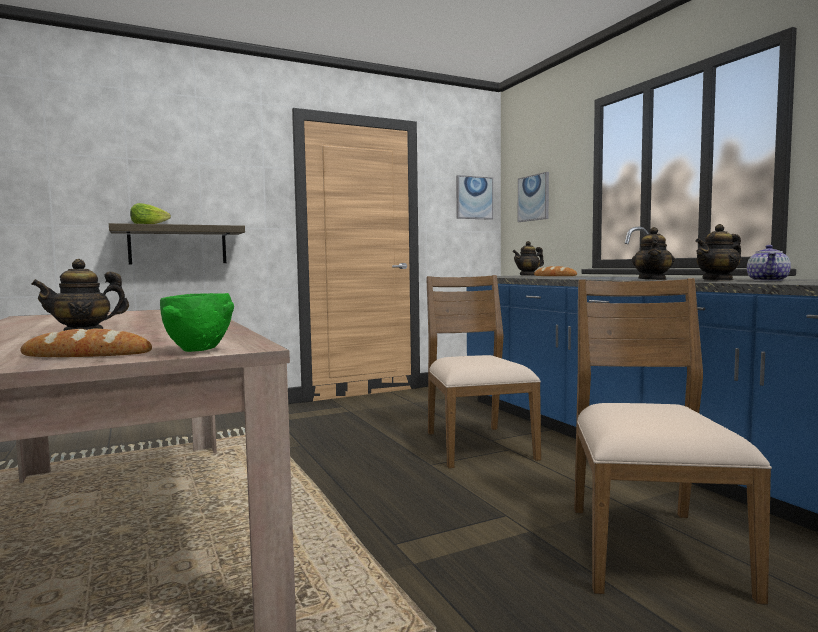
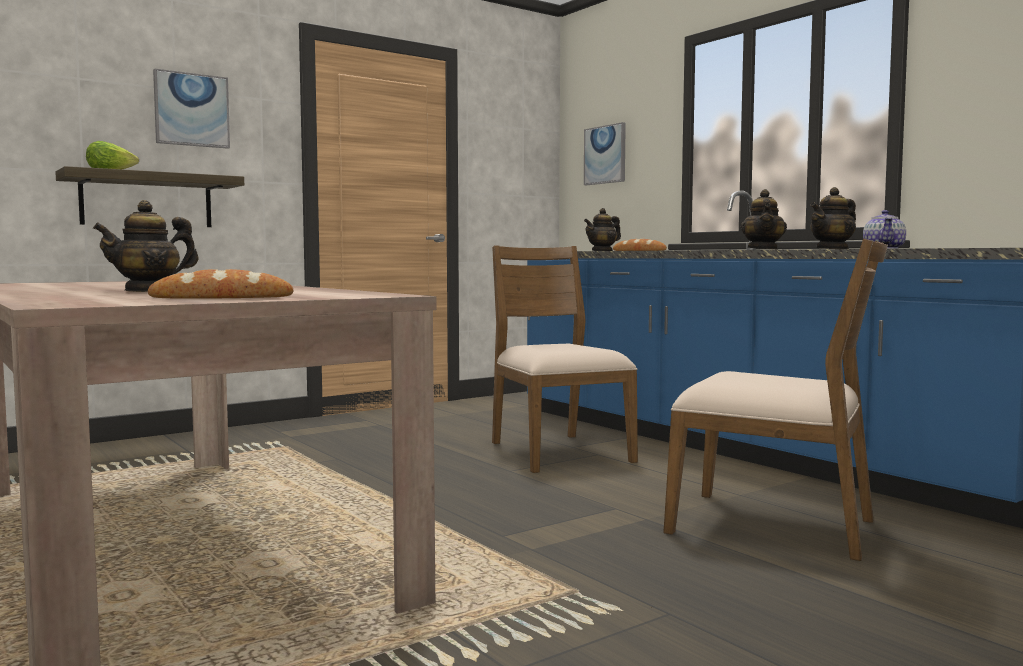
camera: 10 degrees left, 0 degrees up
(199, 351) = (340, 296): green bowl -> none
(474, 198) = (527, 152): picture -> picture (191, 110)
(650, 548) = (773, 525): brown chair -> brown chair turned 120 degrees clockwise

